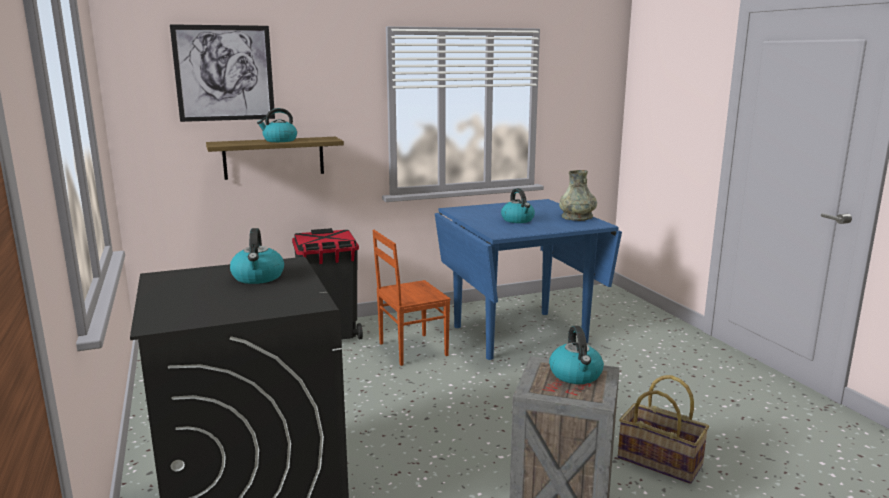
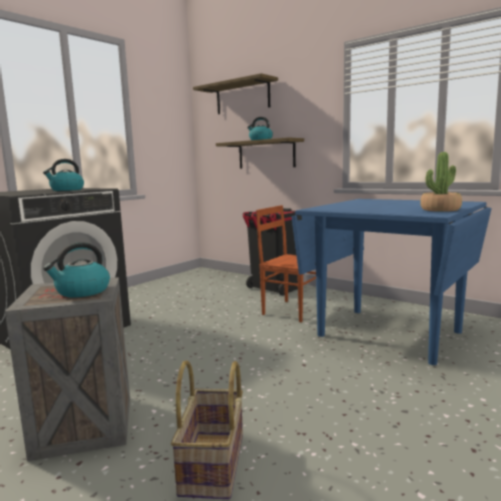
camera: 60 degrees right, 5 degrees down
(224, 73) = (242, 97): picture -> shelf
(518, 220) = (375, 206): kettle -> none
(577, 217) = (440, 210): grey vase -> potted plant

